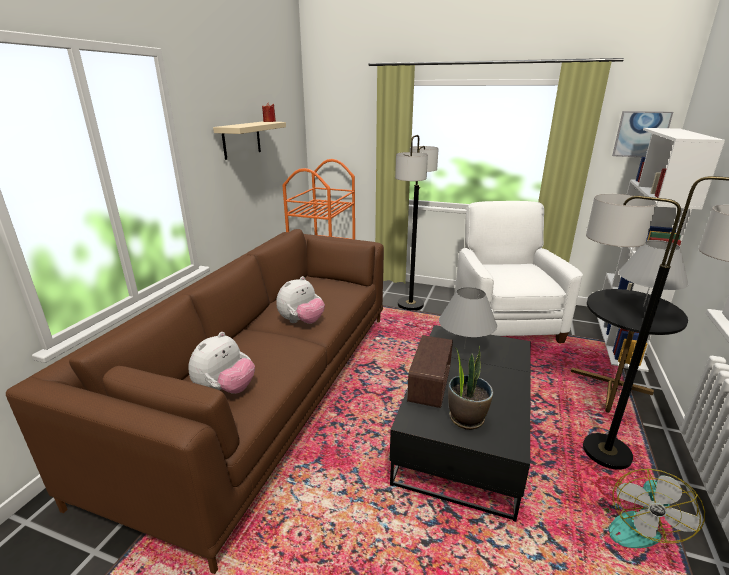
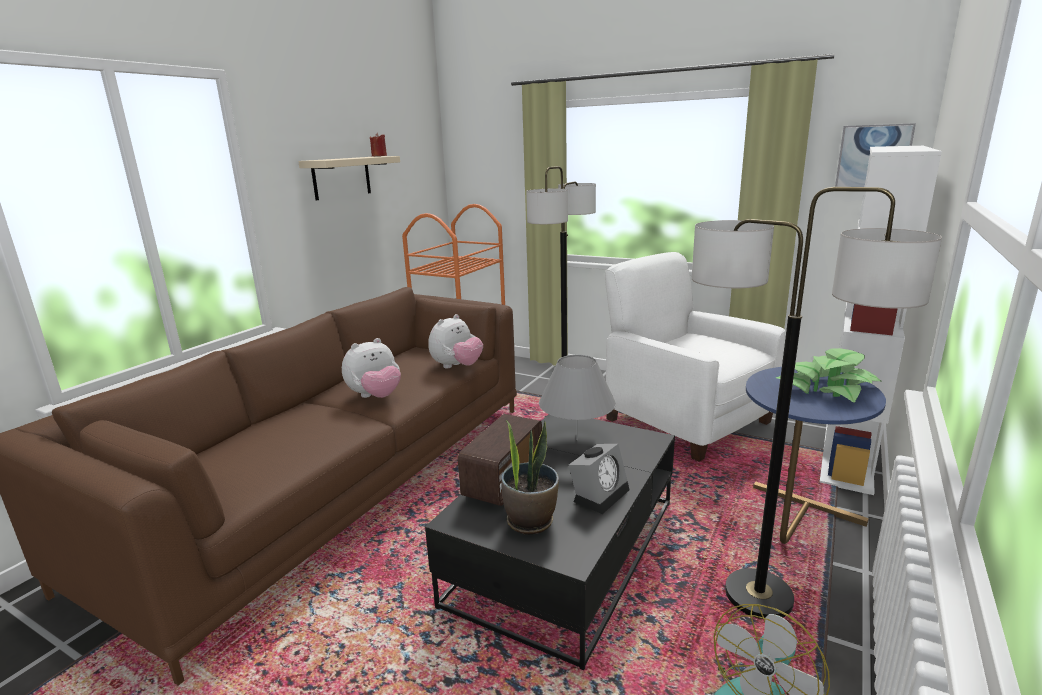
camera: 10 degrees right, 5 degrees down
(225, 389) = (240, 464): plush toy -> plush toy (457, 366)
(504, 322) = (685, 420): white armchair -> white armchair turned 45 degrees counterclockwise
(504, 392) = (600, 493): none -> alarm clock
(607, 400) = (793, 527): black side table -> blue side table
(643, 306) = (827, 388): grey table lamp -> potted plant

